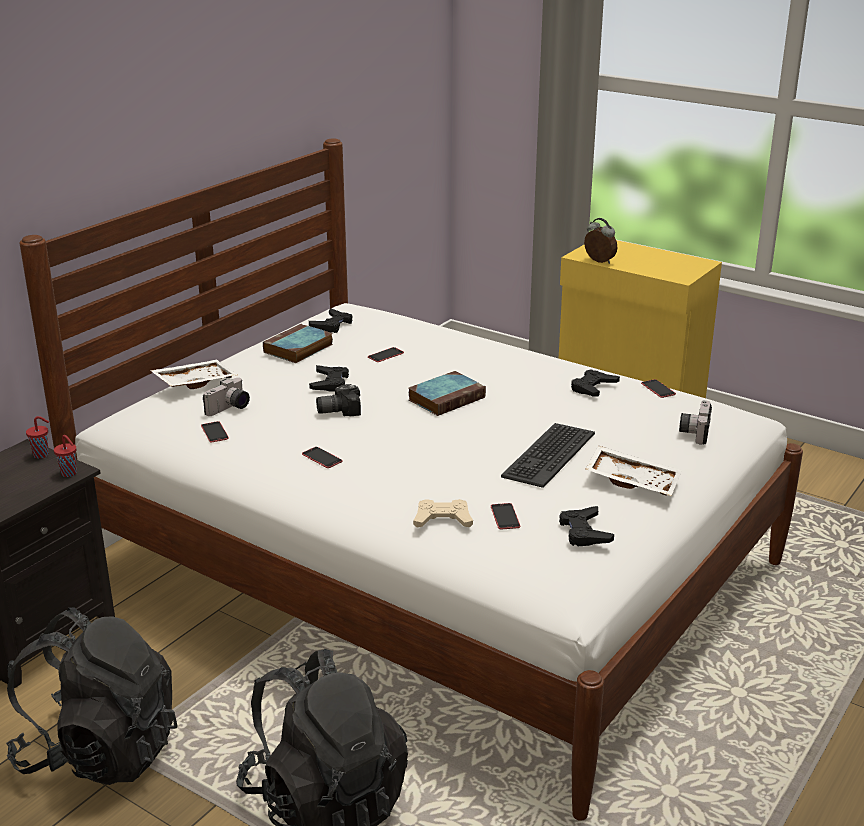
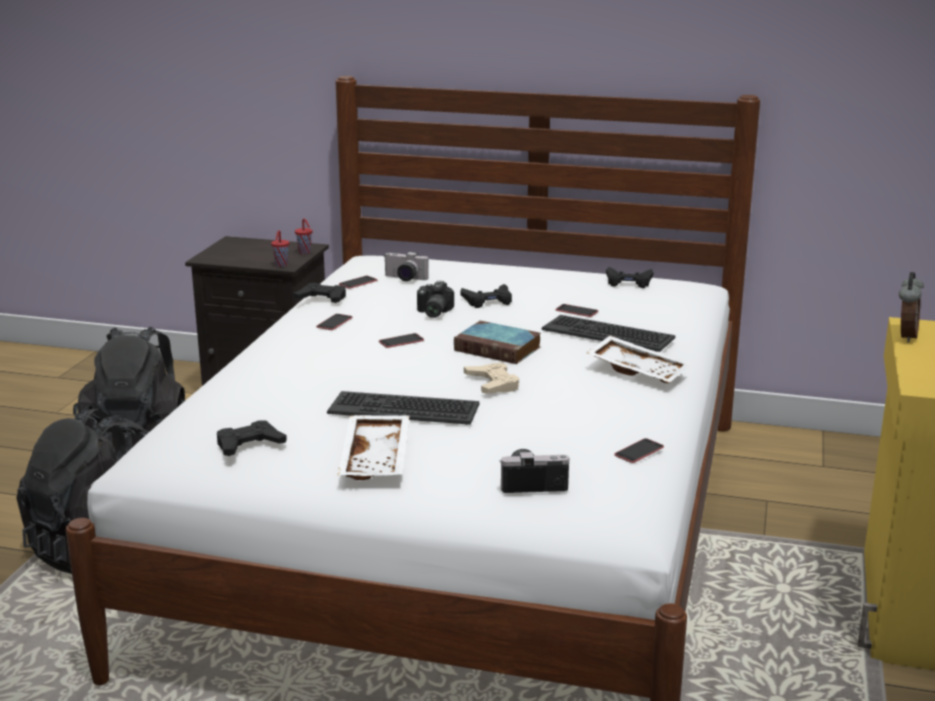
camera: 70 degrees right, 5 degrees down
(194, 382) = (448, 261): white tray -> white tray (638, 370)
(298, 349) = (554, 279): book -> none
(338, 410) = (432, 312): camera -> camera turned 135 degrees counterclockwise
(443, 520) = (245, 382): beige game controller -> beige game controller (492, 384)
(446, 354) = (608, 334): none -> keyboard
(505, 516) = (262, 406): phone -> phone (401, 341)
(593, 388) = (598, 413): black game controller -> black game controller (322, 298)

